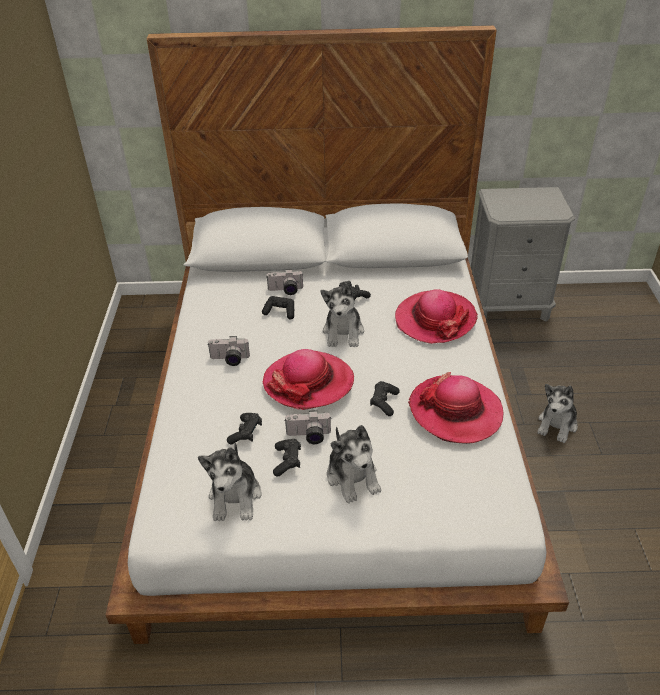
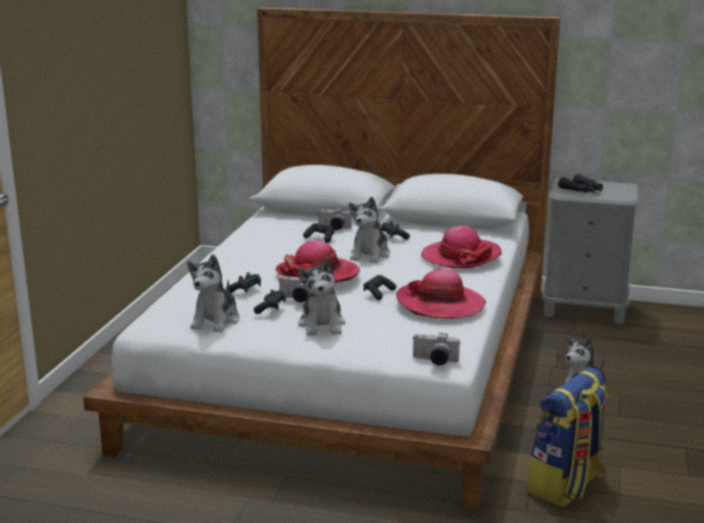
camera: 15 degrees right, 20 degrees down
(229, 360) = (257, 256): camera -> camera (434, 361)
(516, 207) = (582, 191): none -> black binoculars
(602, 571) = (566, 485): none -> backpack

